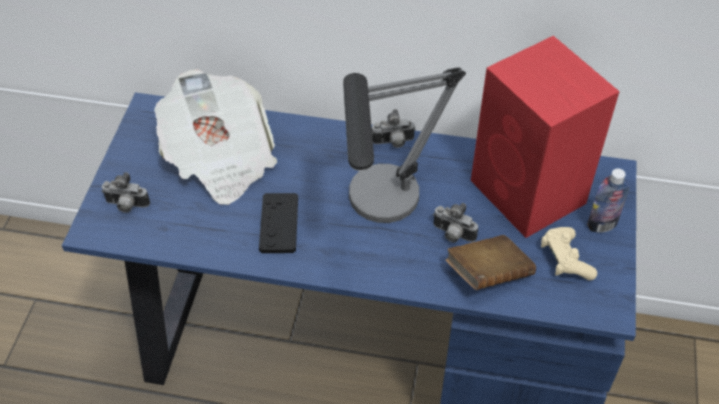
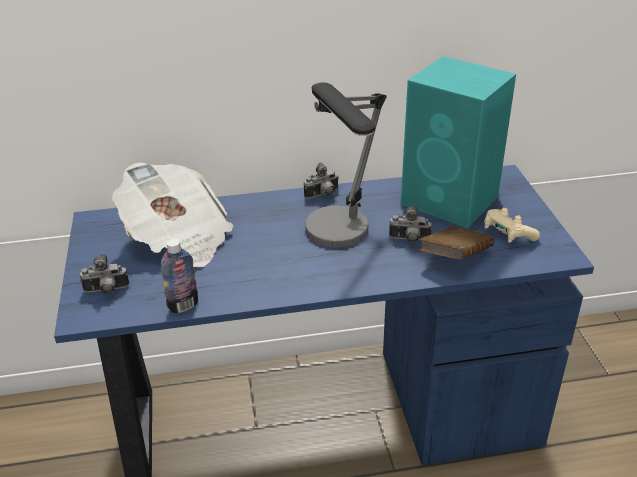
camera: 20 degrees left, 15 degrees down
(279, 224) = (258, 269): black game controller -> none
(529, 194) = (451, 201): red speaker -> turquoise speaker
(601, 225) = (518, 206): bottle -> bottle (183, 305)

